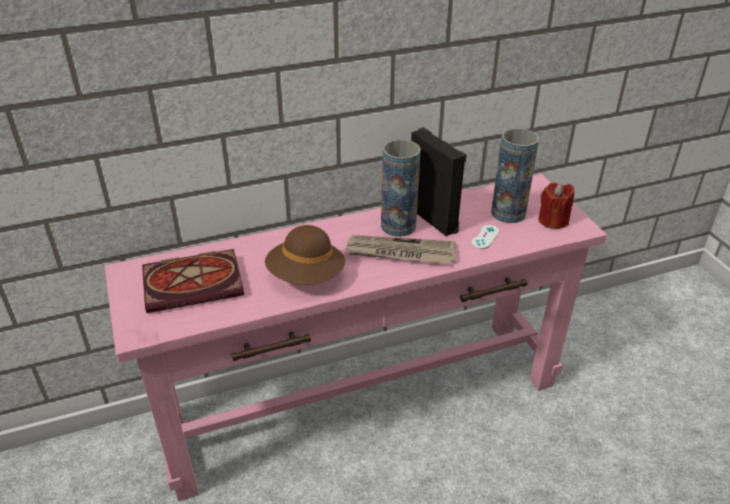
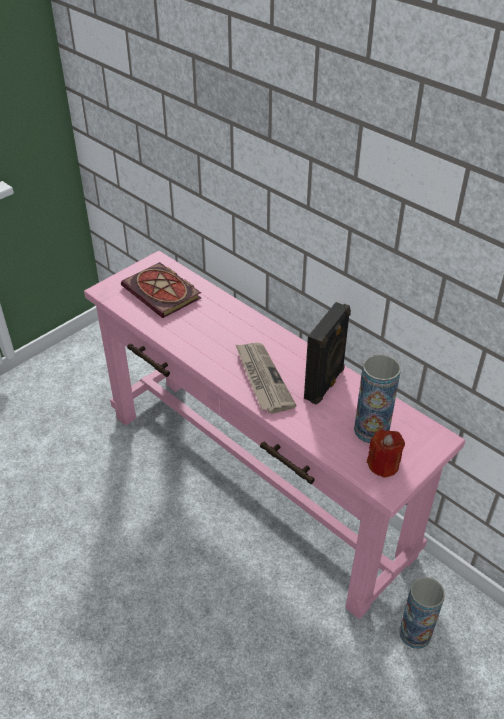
camera: 65 degrees right, 5 degrees up
(306, 276) = (201, 339): brown hat -> none
(398, 226) = (298, 366): vase -> vase (415, 633)
(485, 237) = (321, 423): white game controller -> none

